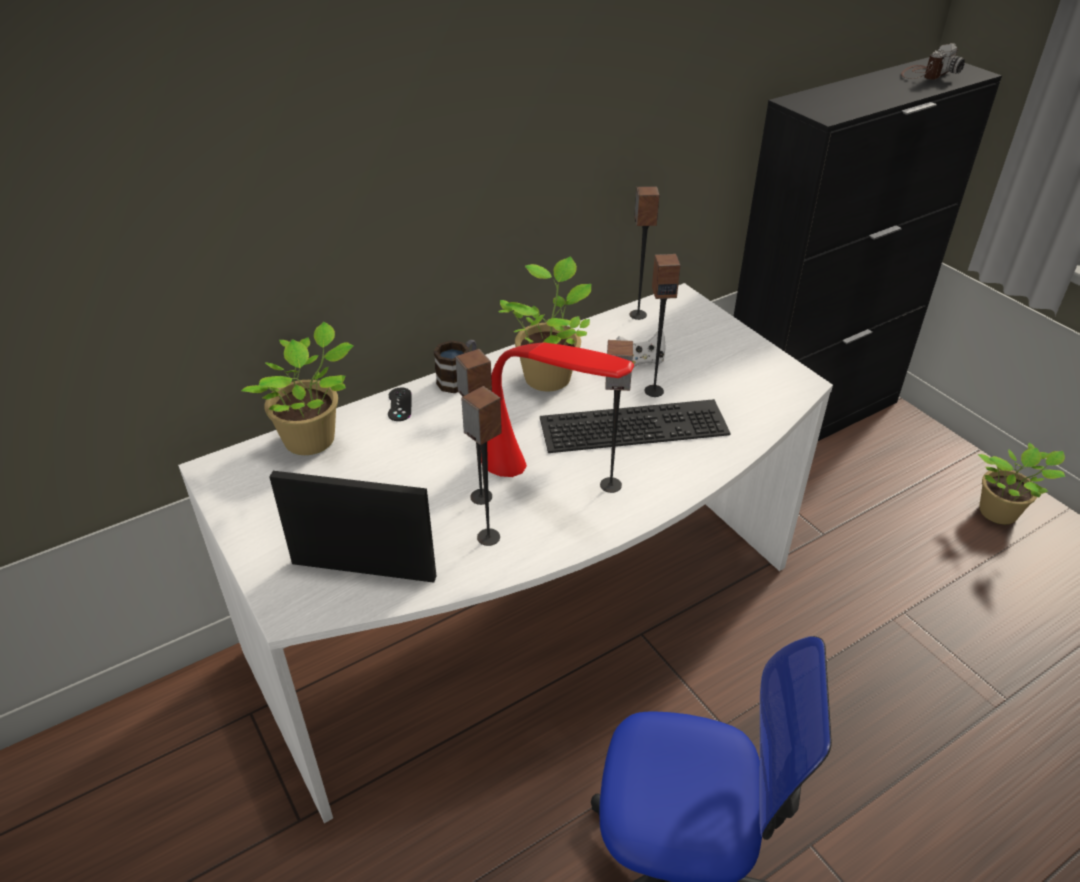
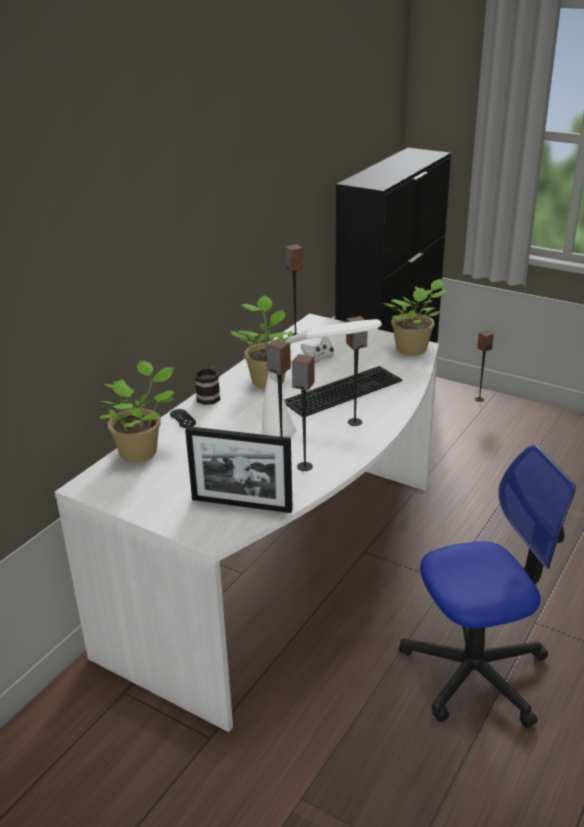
camera: 25 degrees left, 10 degrees down
(363, 570) = (241, 504): picture frame -> picture frame turned 150 degrees counterclockwise
(548, 488) = (319, 434): red table lamp -> white table lamp
(654, 391) = (339, 371): speaker -> speaker (479, 399)
(927, 74) = (411, 158): camera -> none
(1000, 514) = (530, 422): potted plant -> potted plant (413, 350)

